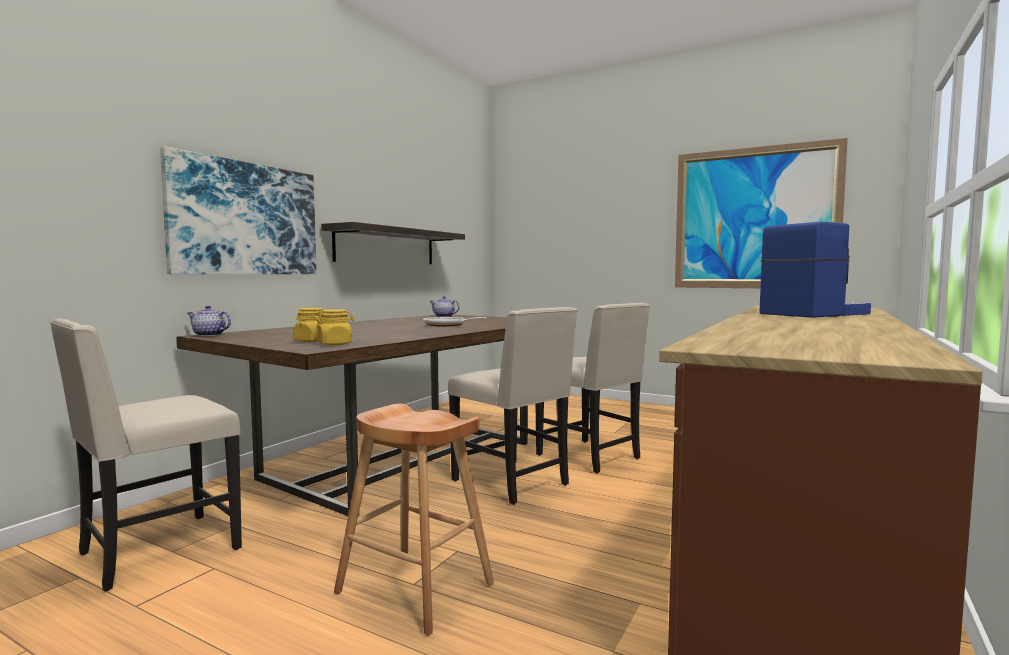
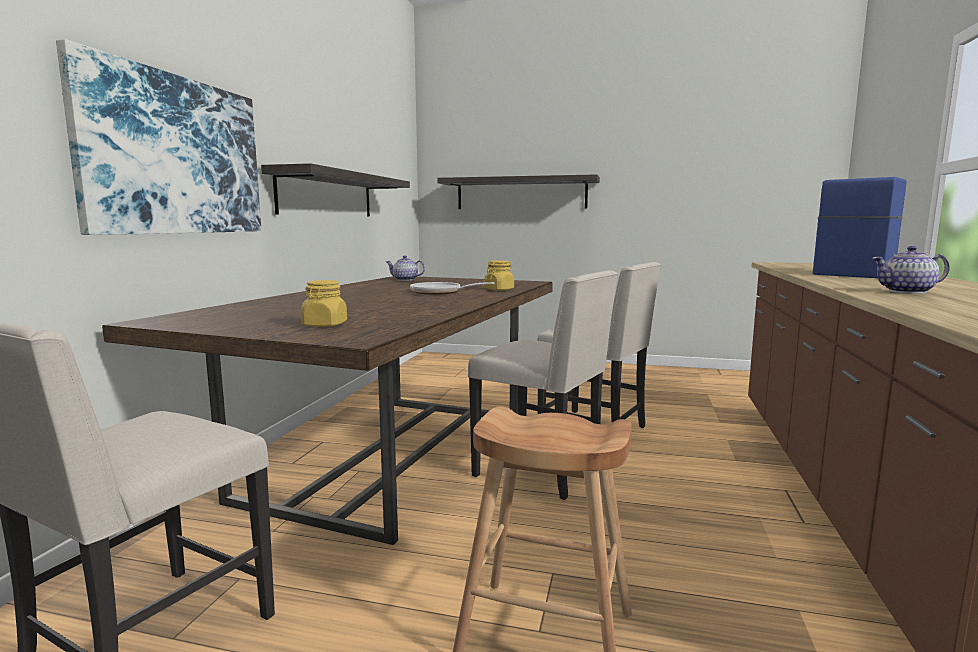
camera: 15 degrees left, 5 degrees up
(208, 335) = (152, 321): teapot -> teapot (907, 292)
(335, 344) = (369, 329): yellow jar -> yellow jar (499, 289)
(577, 243) = (521, 193): none -> shelf
(754, 218) = (710, 170): picture -> none

